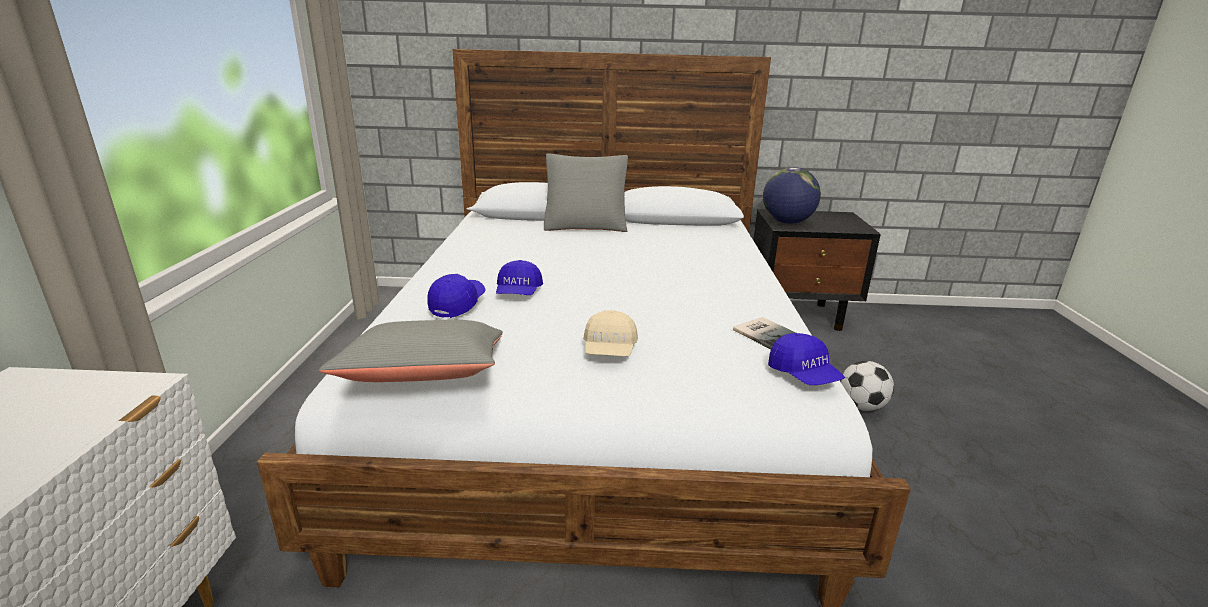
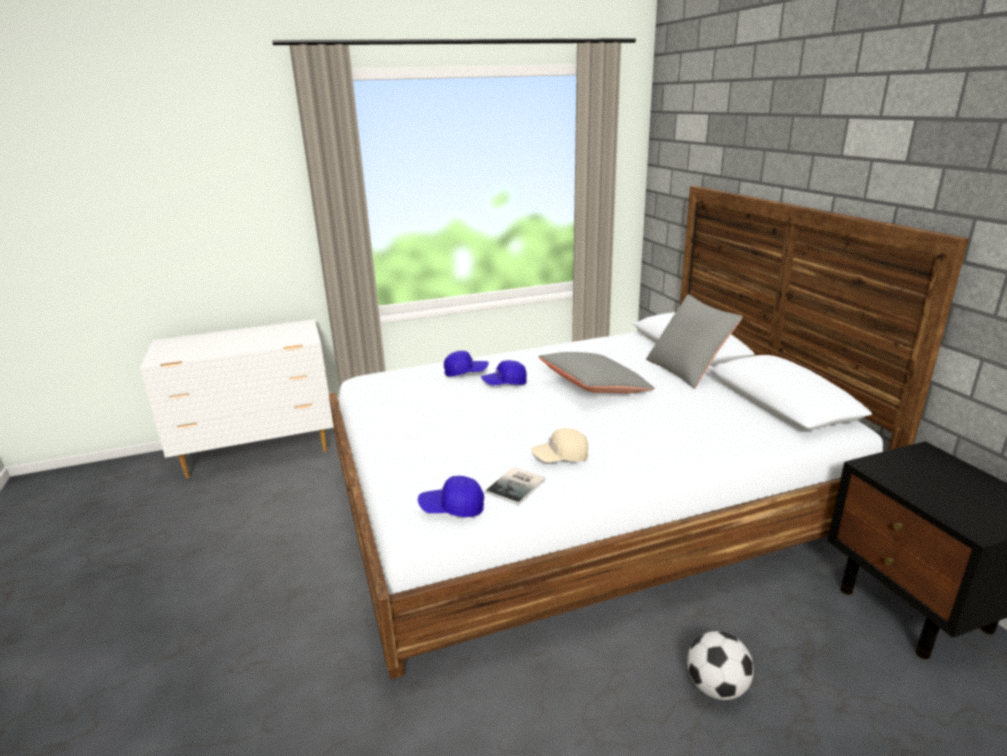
camera: 70 degrees right, 0 degrees up
(425, 376) = (378, 391): grey pillow -> grey pillow (594, 388)
(609, 350) = (442, 430): beige cap -> beige cap (560, 457)
(787, 222) = (898, 467): globe -> none
(803, 375) = (452, 508): blue cap -> blue cap turned 45 degrees clockwise

